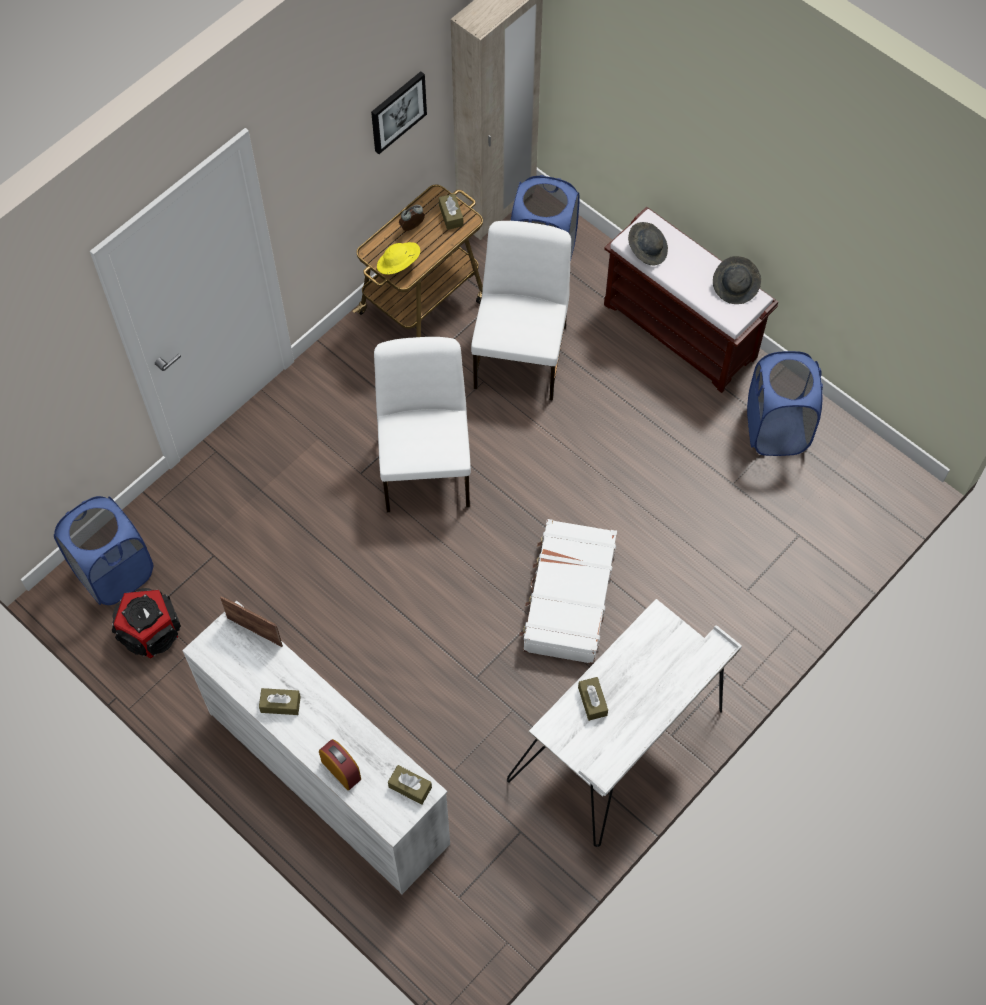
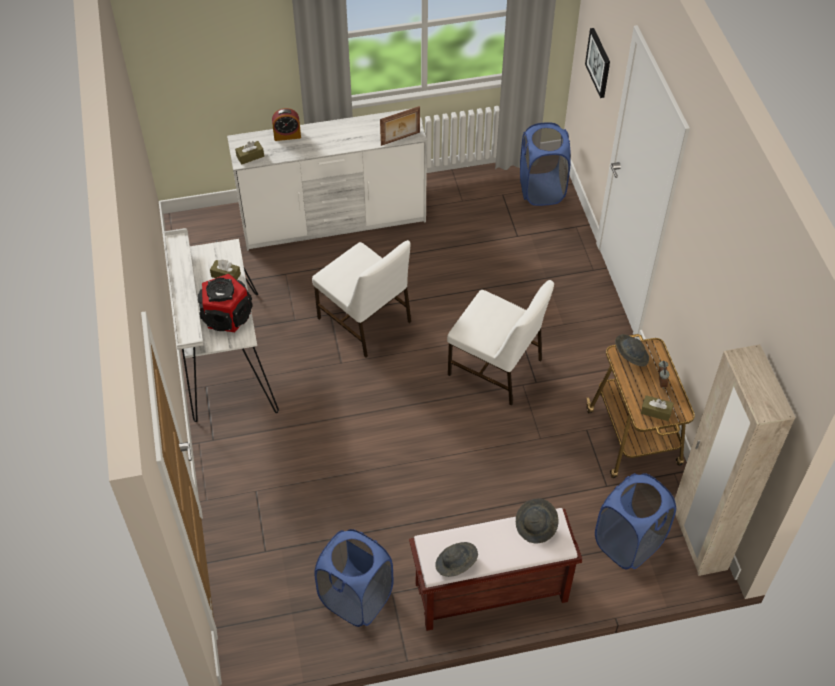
camera: 125 degrees right, 10 degrees down
(150, 631) = (490, 189): speaker -> speaker (227, 316)
(280, 704) = (347, 130): brown tissue box -> none
(397, 111) = (721, 329): picture -> picture (599, 62)
(398, 265) = (630, 356): yellow hat -> grey hat
(521, 355) = (545, 474): white chair -> white chair (365, 321)
(568, 598) = (339, 389): white suitcase -> none

